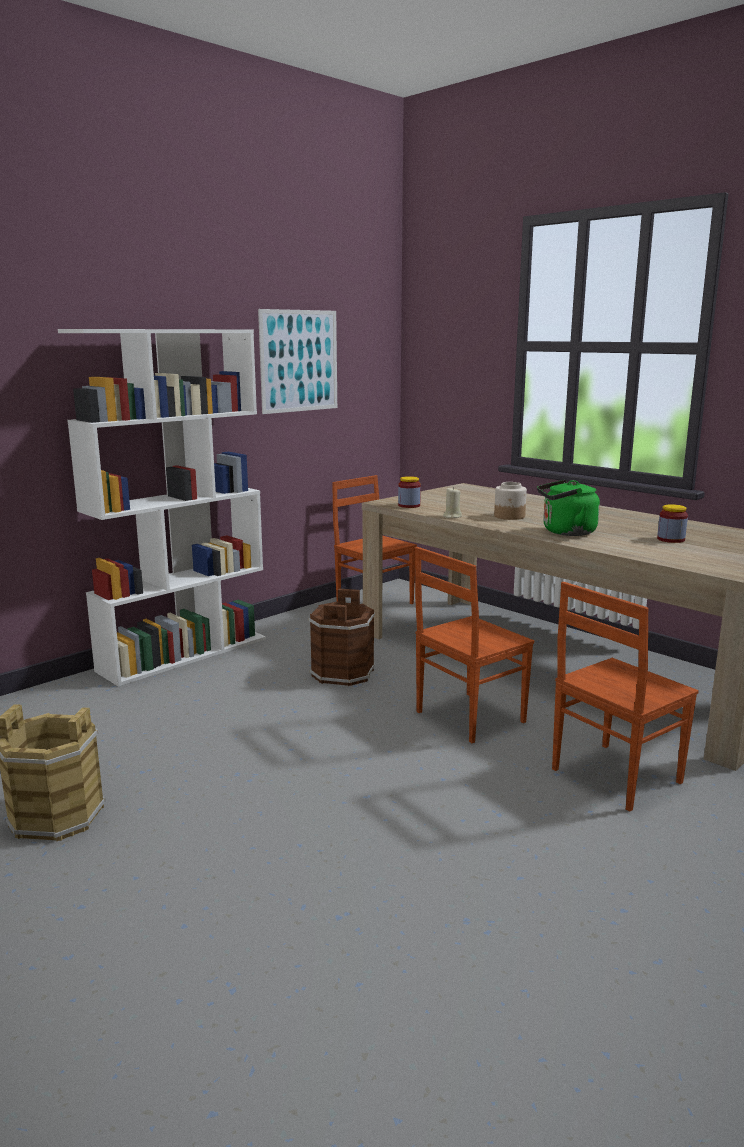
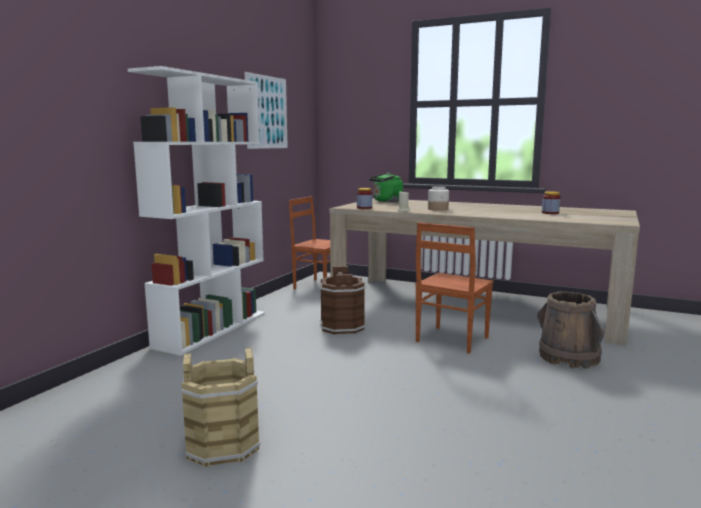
camera: 20 degrees left, 5 degrees down
(565, 532) = (487, 213): green kettle -> green kettle (386, 201)
(613, 776) = (568, 357): brown chair -> brown bucket

